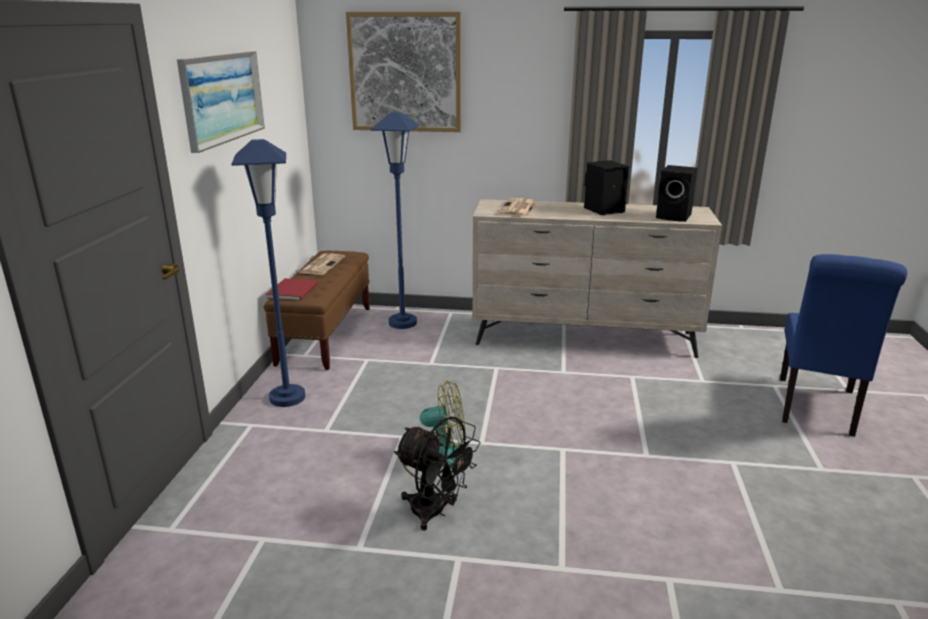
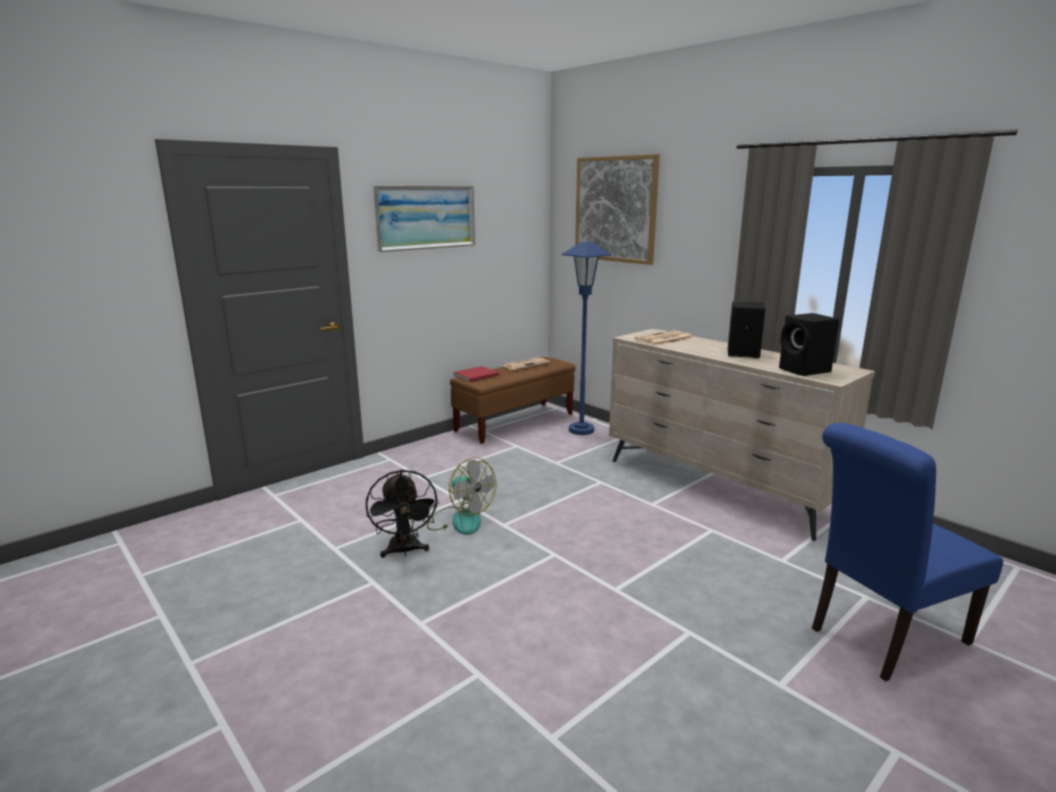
camera: 40 degrees right, 5 degrees down
(287, 397) = (432, 451): blue floor lamp -> none

